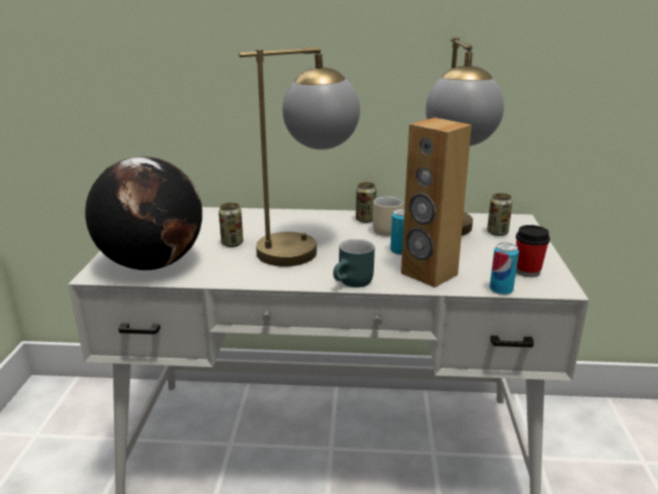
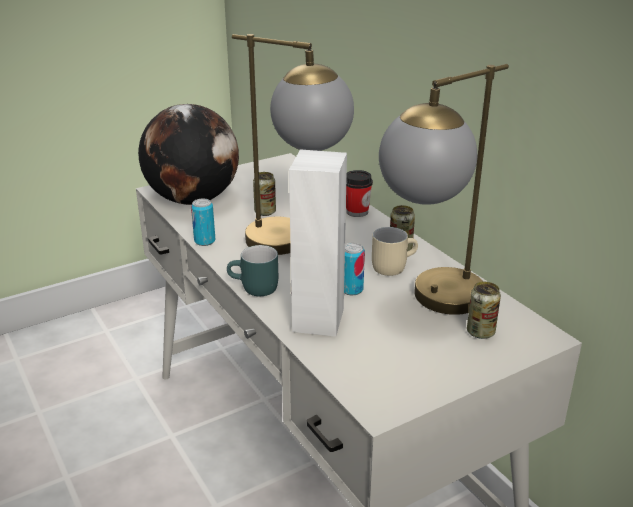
camera: 55 degrees right, 5 degrees up
(428, 274) = (317, 320): brown speaker -> white speaker
(501, 289) = (331, 371): can -> can (204, 241)
(527, 271) = (397, 377): cup -> cup (357, 212)

